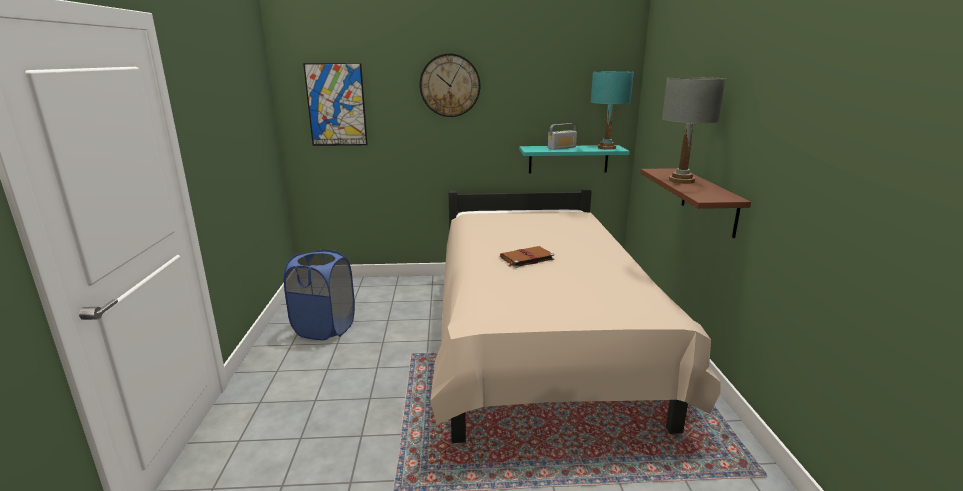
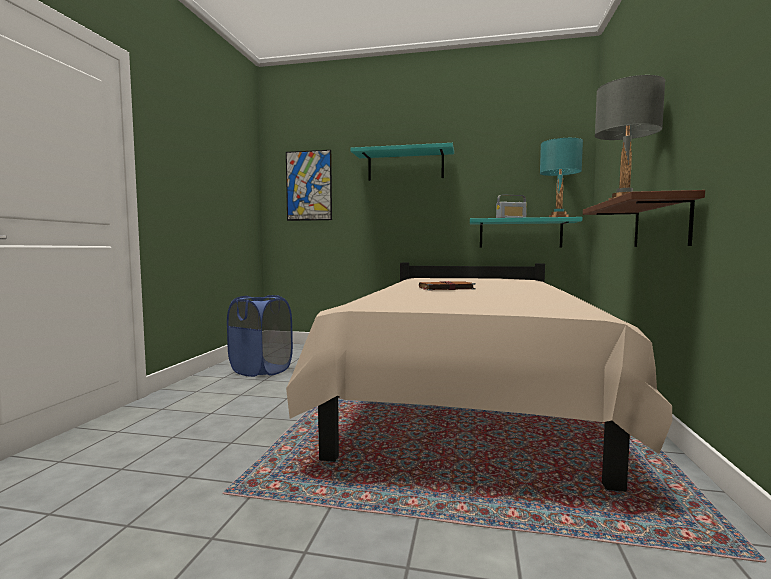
camera: 15 degrees right, 15 degrees down
(450, 85) = (405, 166): wall clock -> turquoise shelf

